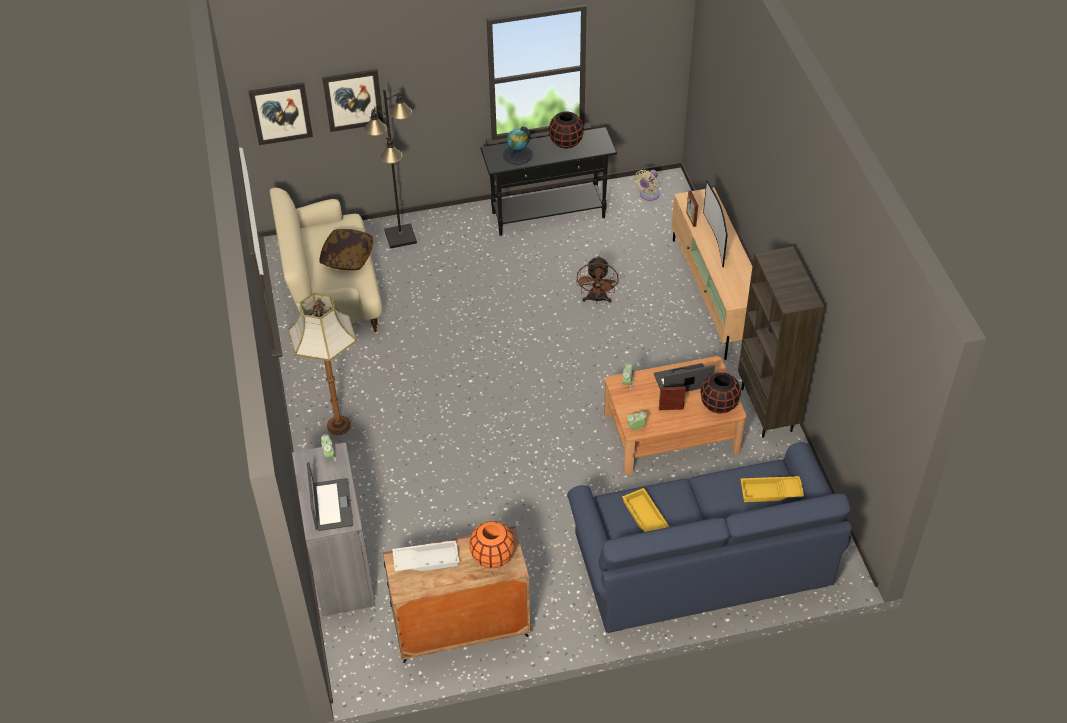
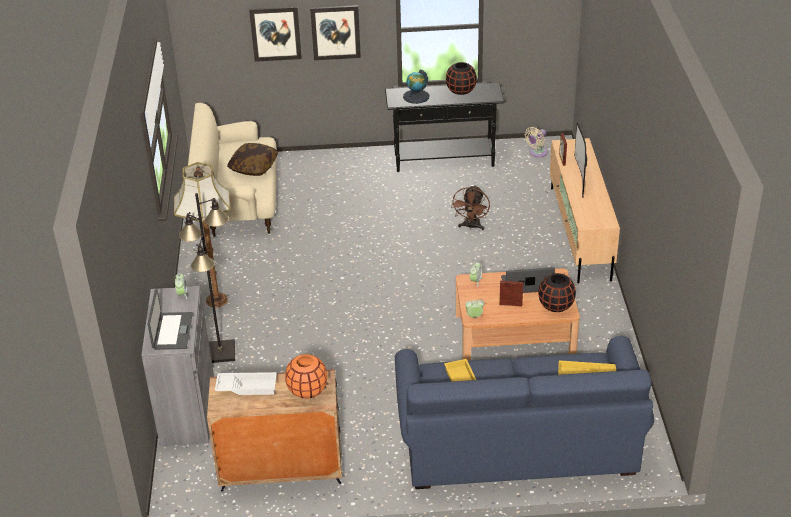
camera: 10 degrees right, 10 degrees down
(281, 113) = (212, 39): picture -> picture (335, 32)
(401, 237) = (311, 166): black floor lamp -> black floor lamp (220, 352)
(767, 410) = (609, 326): brown bookcase -> none

